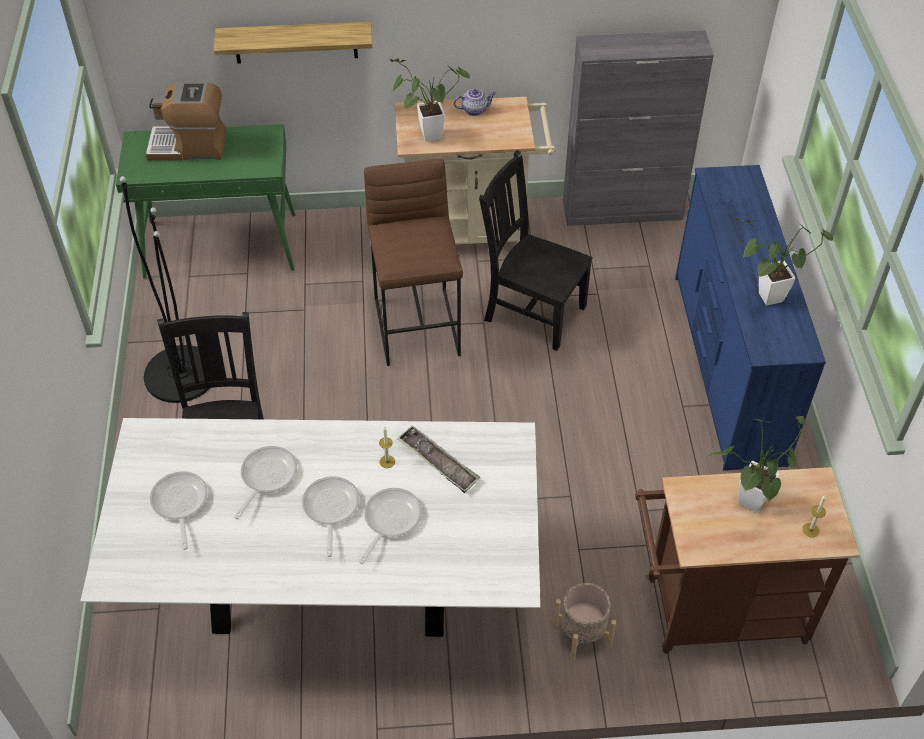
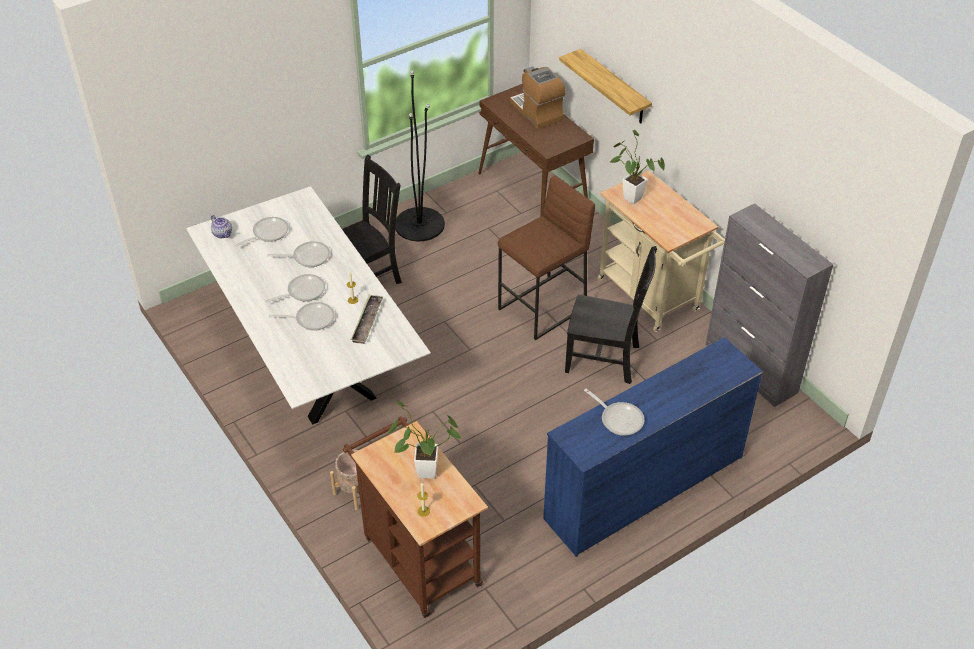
camera: 60 degrees right, 5 degrees down
(222, 245) = (533, 191): green console table -> brown console table
(475, 110) = (678, 208): teapot -> teapot (223, 234)
(532, 311) = (605, 359): black chair -> black chair turned 105 degrees clockwise
(764, 298) = (619, 419): potted plant -> frying pan

